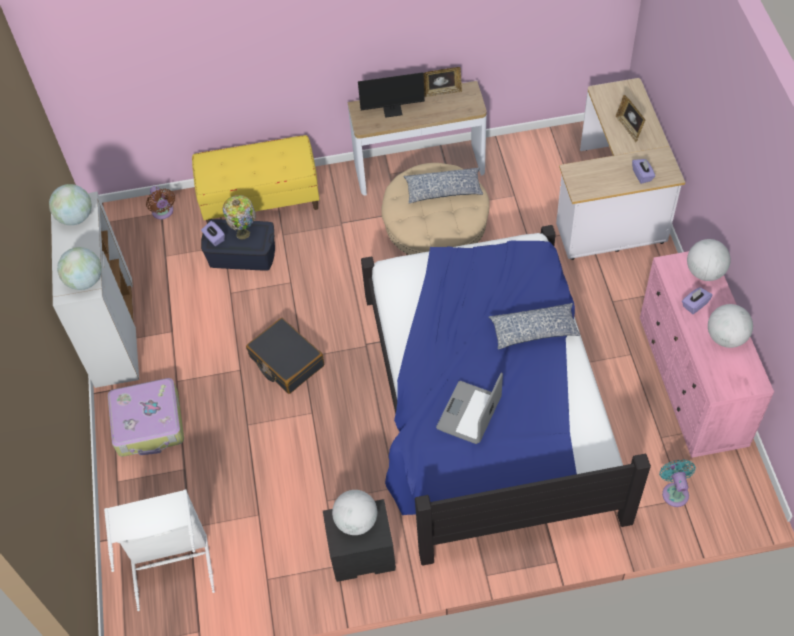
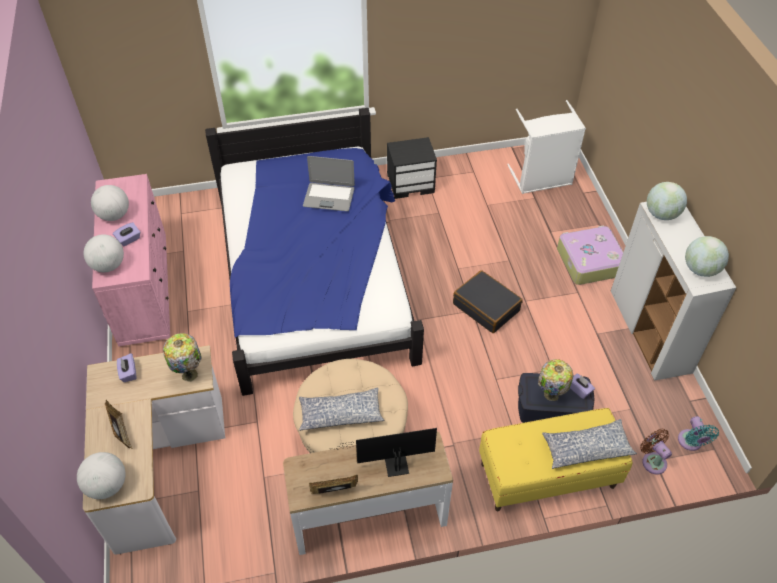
camera: 175 degrees right, 5 degrees down
(356, 521) = (412, 154): globe -> globe (107, 486)
(469, 413) = (329, 197): laptop -> laptop turned 75 degrees clockwise
(534, 331) = (269, 254): pillow -> pillow (586, 448)
(584, 175) = (189, 373): none -> table lamp
(674, 492) = (185, 217): turquoise fan -> turquoise fan (690, 442)

